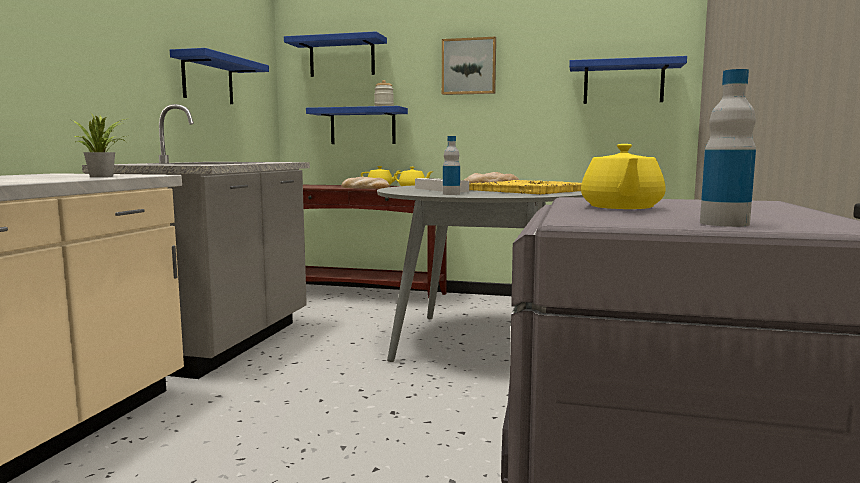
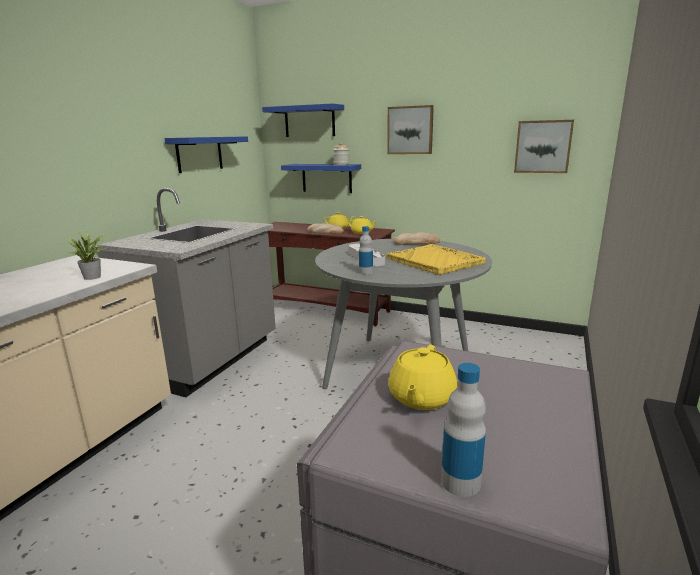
camera: 10 degrees right, 10 degrees up
(623, 83) = (543, 146): blue shelf -> picture

